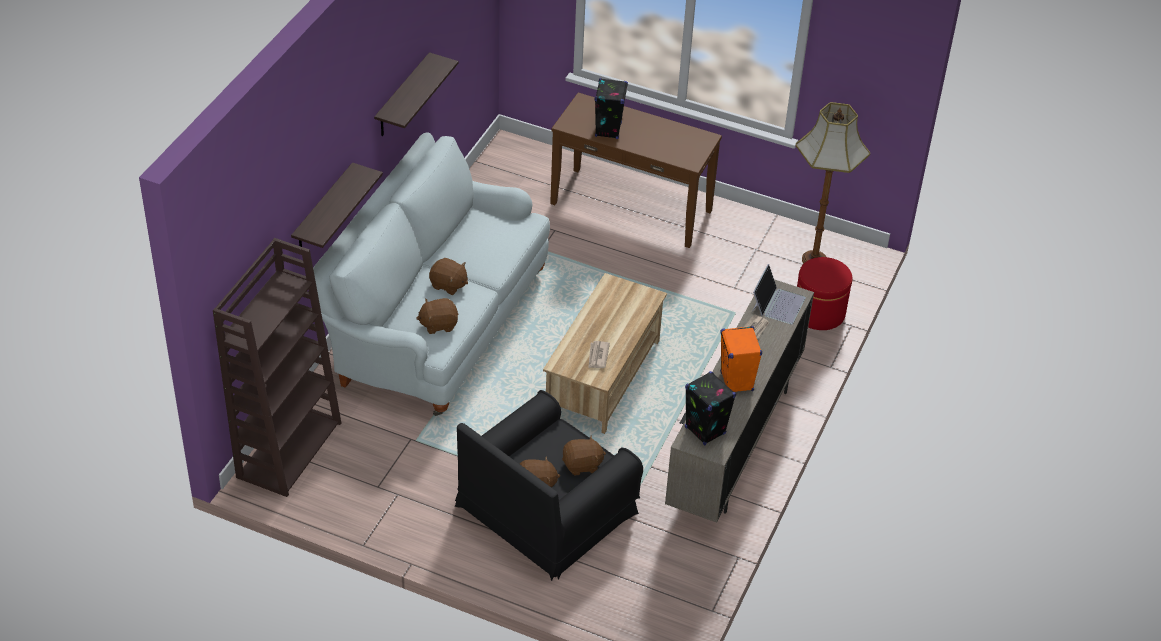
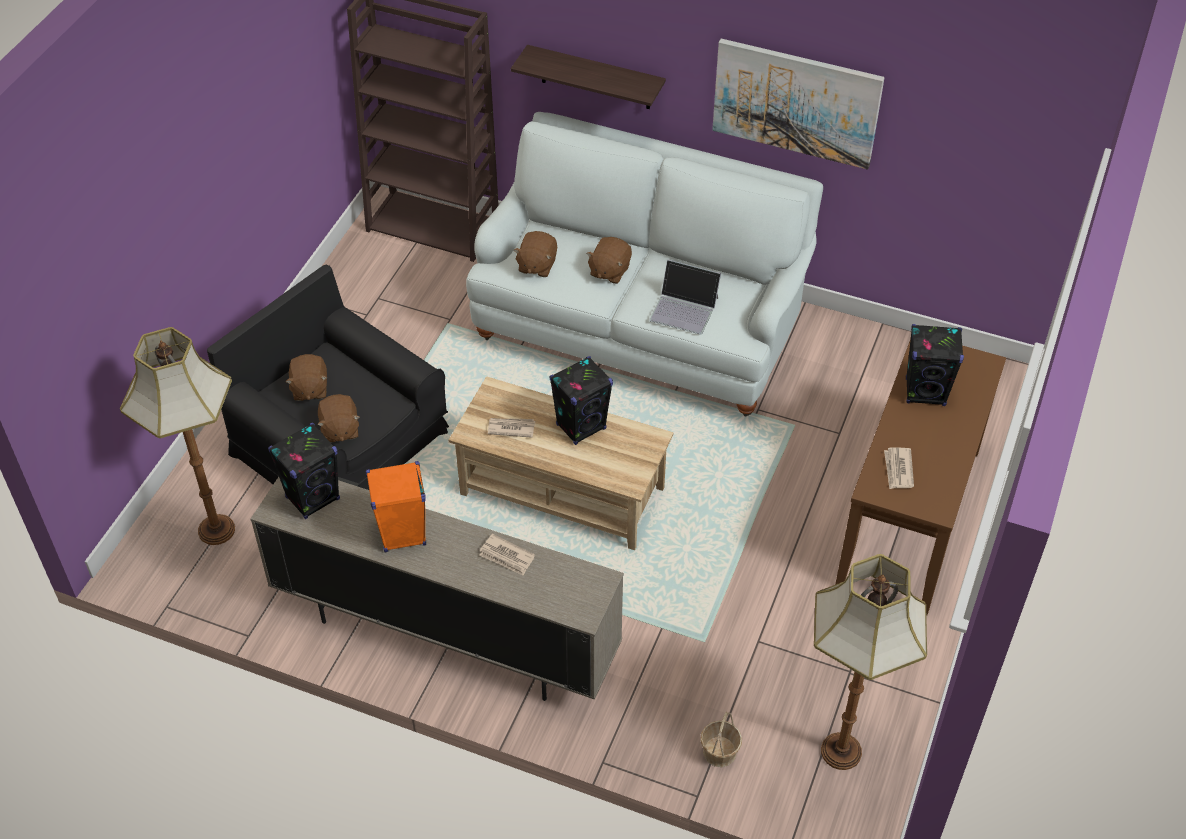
camera: 90 degrees right, 5 degrees up
(402, 96) = (796, 102): shelf -> picture
(438, 324) = (536, 265): brown plush toy -> brown plush toy turned 150 degrees counterclockwise
(598, 318) = (581, 426): none -> black speaker
(637, 585) = (215, 531): none -> floor lamp
(675, 150) = (898, 470): none -> newspaper
(777, 304) = (563, 587): laptop -> laptop (684, 309)
(819, 313) = (719, 752): red ottoman -> basket

